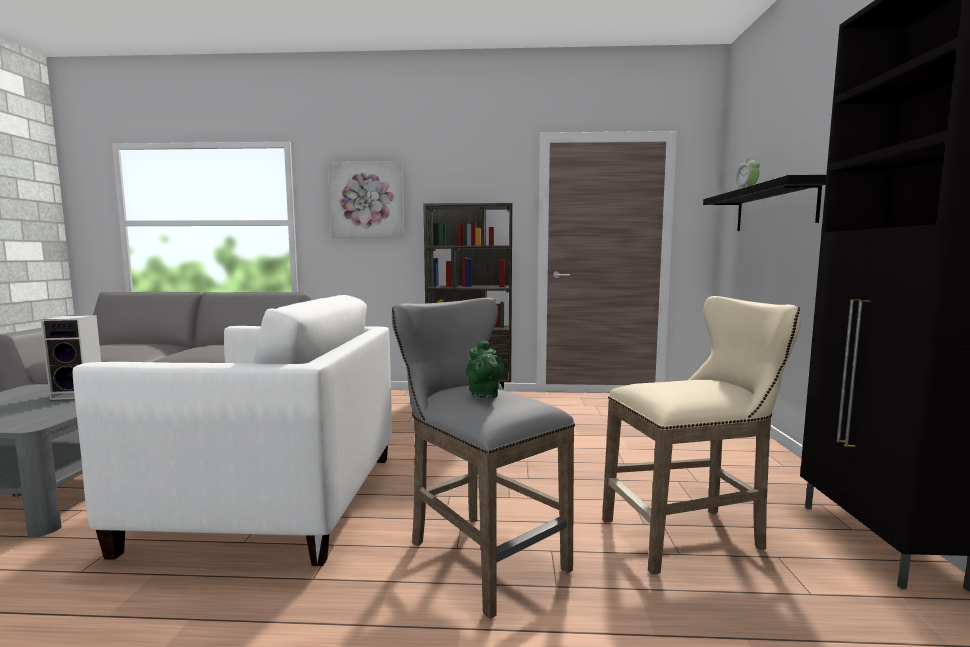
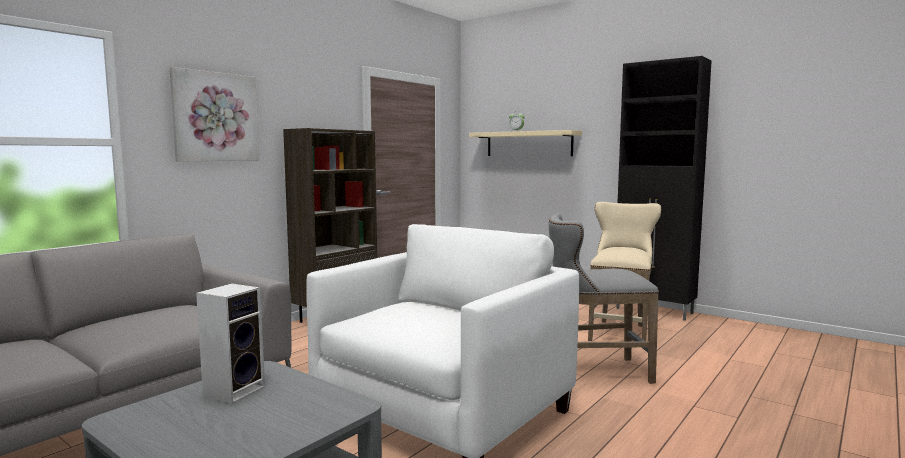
camera: 55 degrees left, 0 degrees up
(484, 395) = (604, 270): green teapot -> none
(774, 208) = (528, 144): black shelf -> beige shelf

